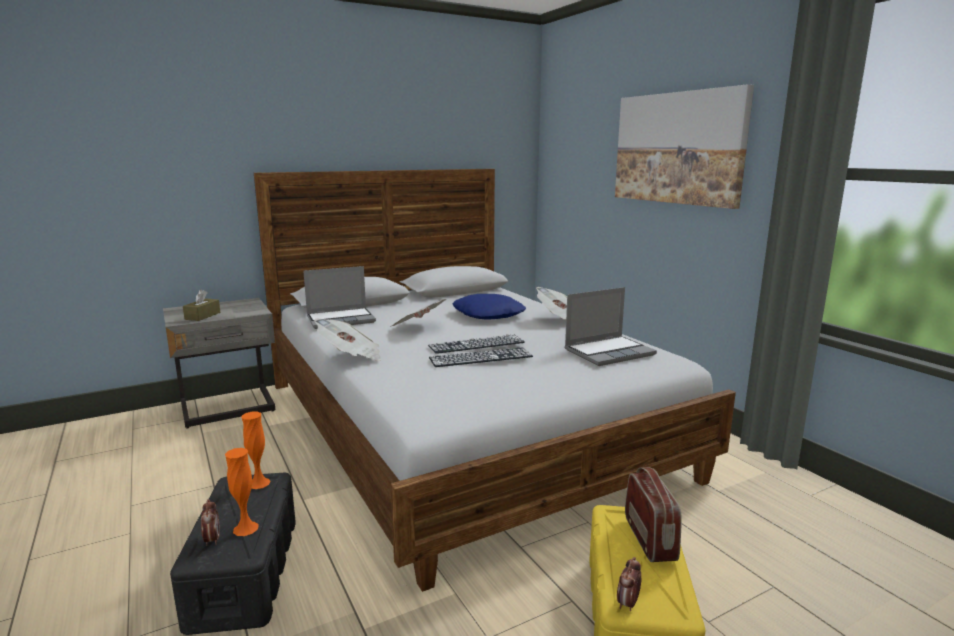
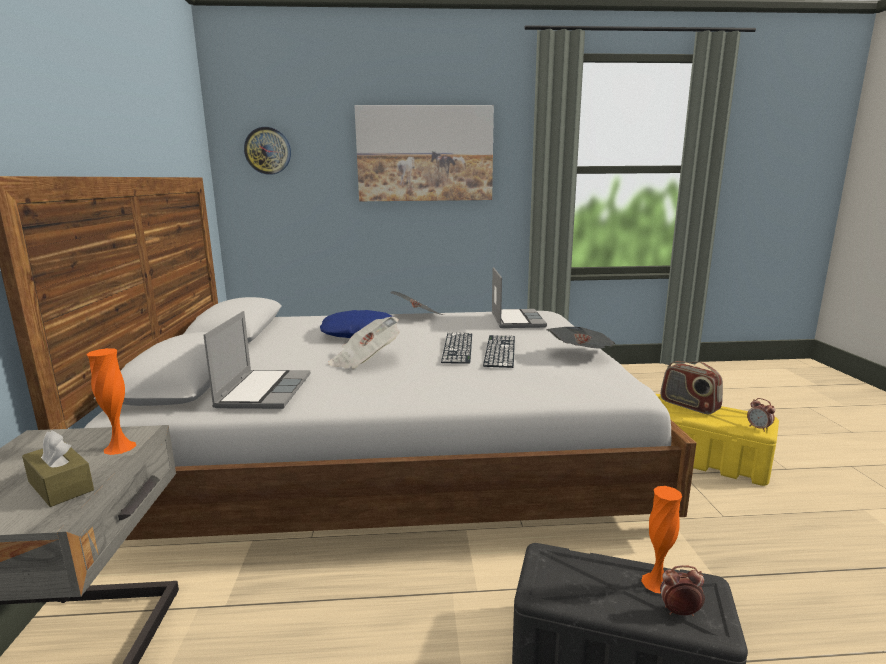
camera: 65 degrees left, 0 degrees up
(259, 483) = (551, 566): orange vase -> orange vase (120, 447)
(351, 356) = (431, 399): newspaper -> newspaper (581, 356)
(567, 145) = (268, 151): none -> wall clock
(650, 539) = (689, 405): radio -> radio turned 150 degrees counterclockwise

